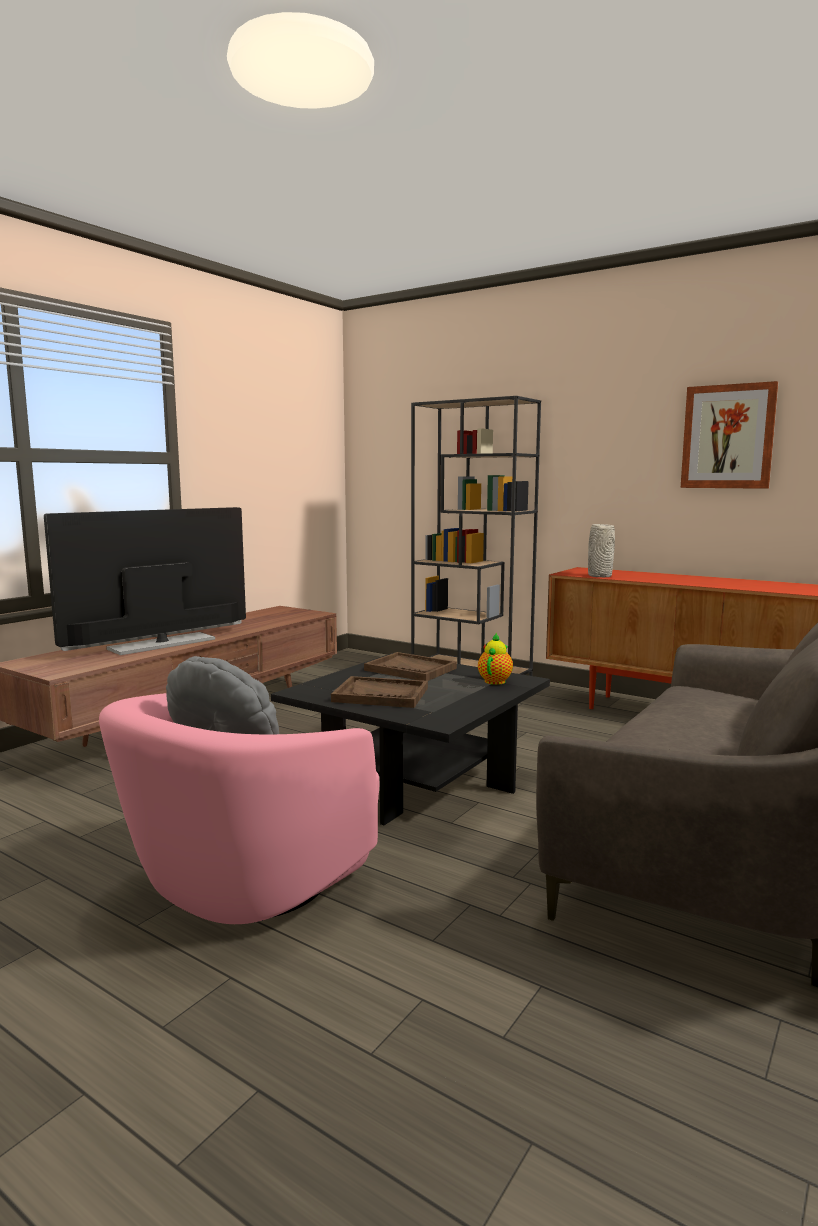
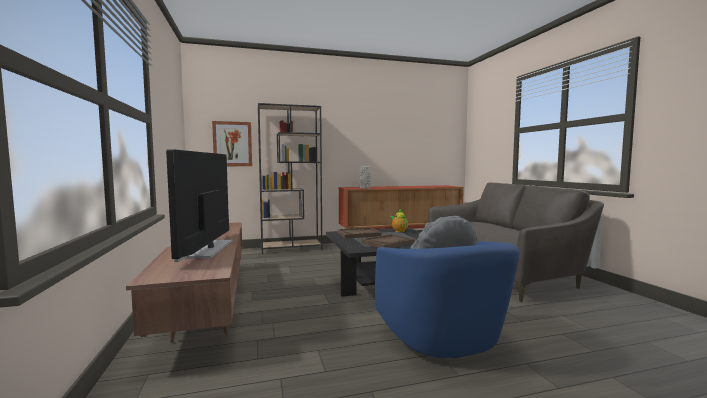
camera: 50 degrees left, 5 degrees down
(246, 885) = (443, 340): pink armchair -> blue armchair
(728, 437) = (394, 131): picture -> picture (232, 144)

